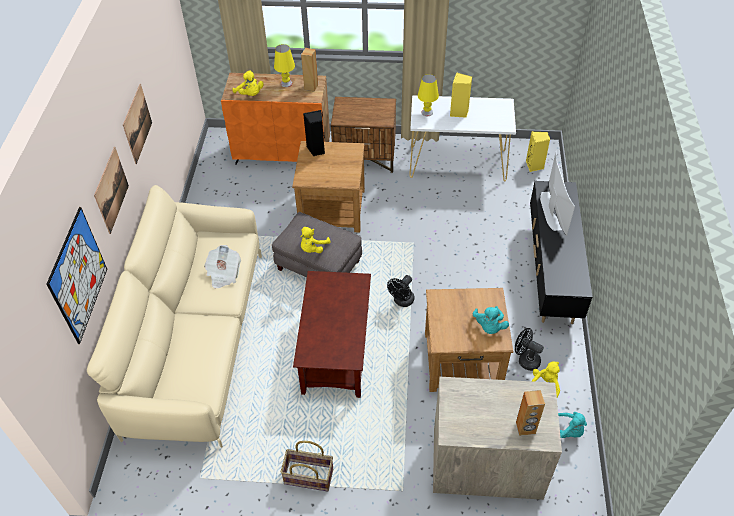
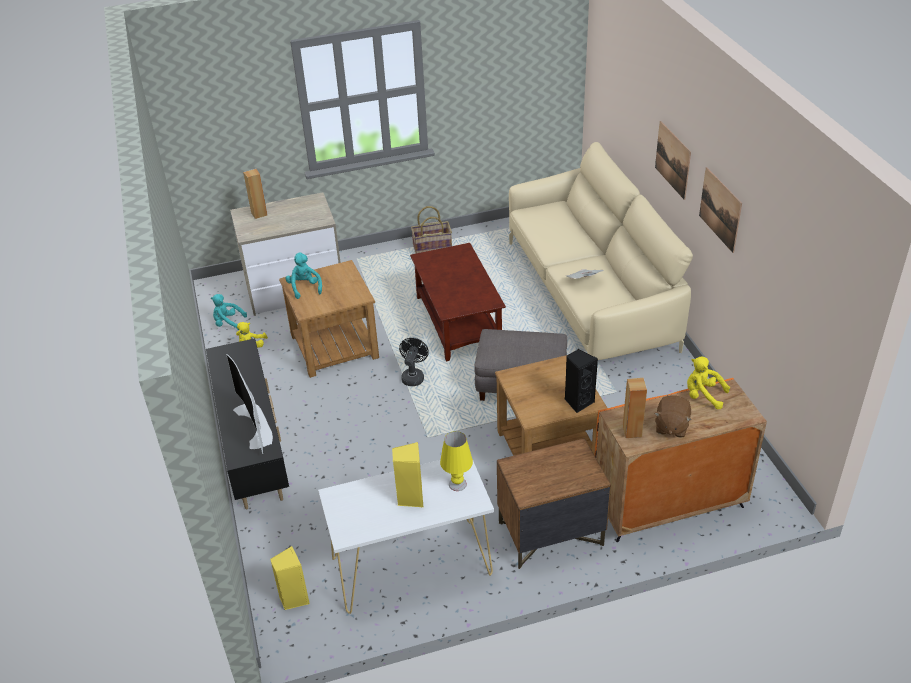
camera: 160 degrees right, 10 degrees down
(78, 276) = (628, 114): picture -> none
(286, 83) = (671, 426): yellow table lamp -> brown plush toy
(313, 248) = (516, 333): yellow plush toy -> none
(525, 360) = (272, 362): black fan -> none

